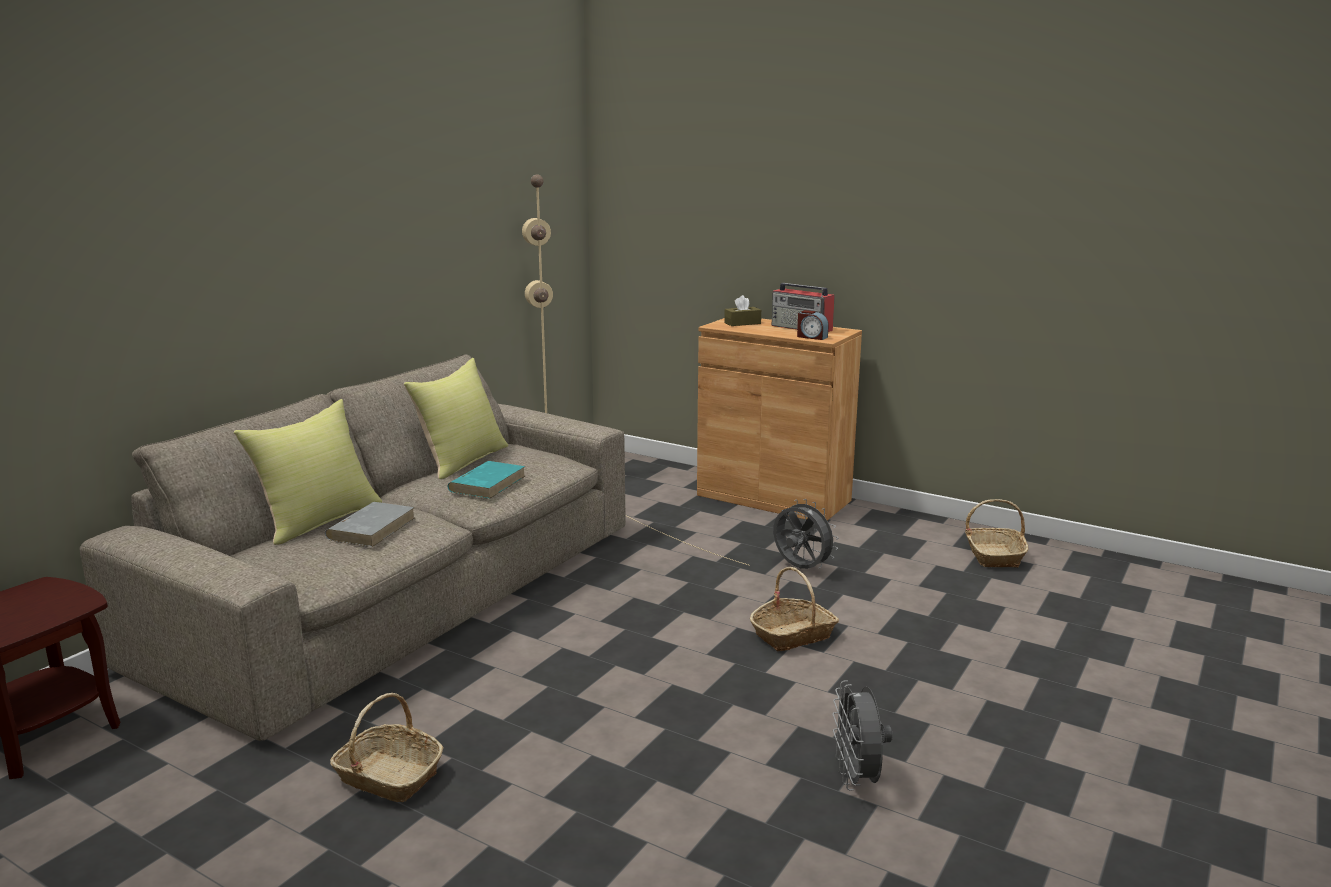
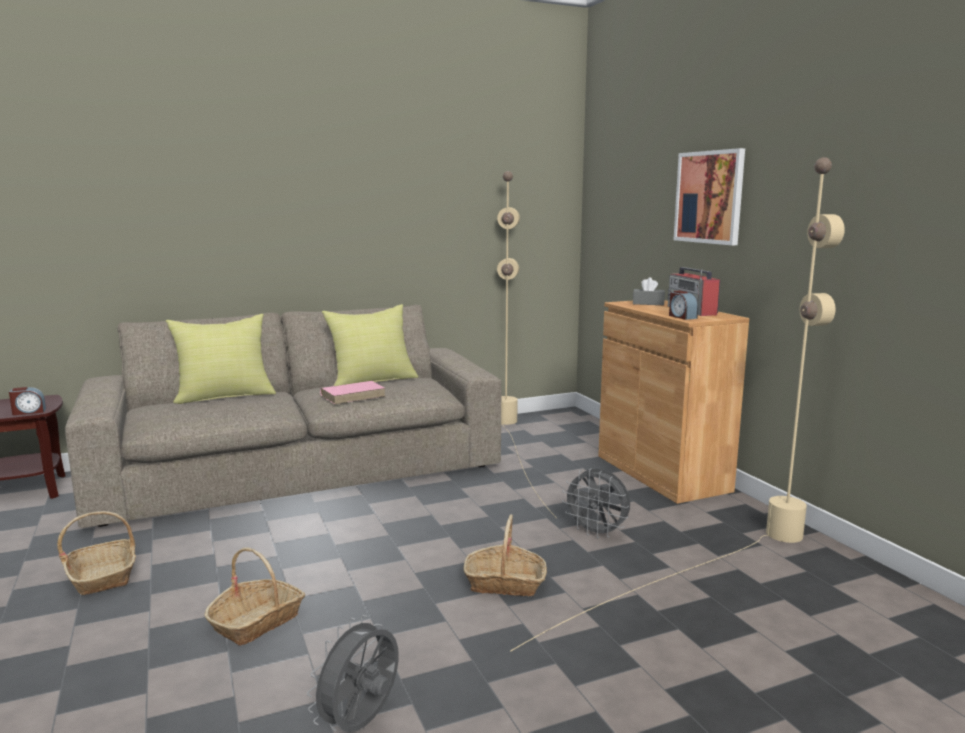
camera: 35 degrees right, 5 degrees down
(71, 609) = (29, 412): none -> alarm clock
(372, 528) = (235, 406): grey book -> none
(488, 483) = (353, 395): turquoise book -> pink book
(742, 323) = (648, 303): brown tissue box -> grey tissue box
(797, 208) = (709, 197): none -> picture
(800, 569) = (597, 533): grey fan -> grey fan turned 135 degrees clockwise
(916, 562) = (720, 560): none -> beige floor lamp
(993, 555) = (819, 579): basket -> basket (257, 621)

